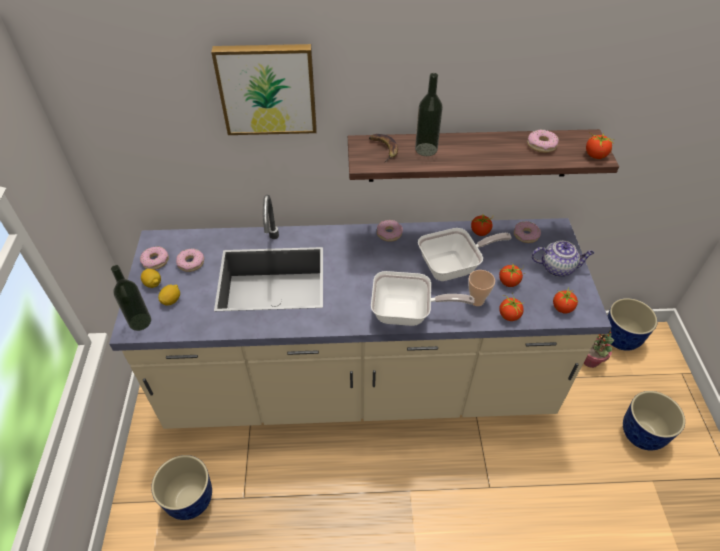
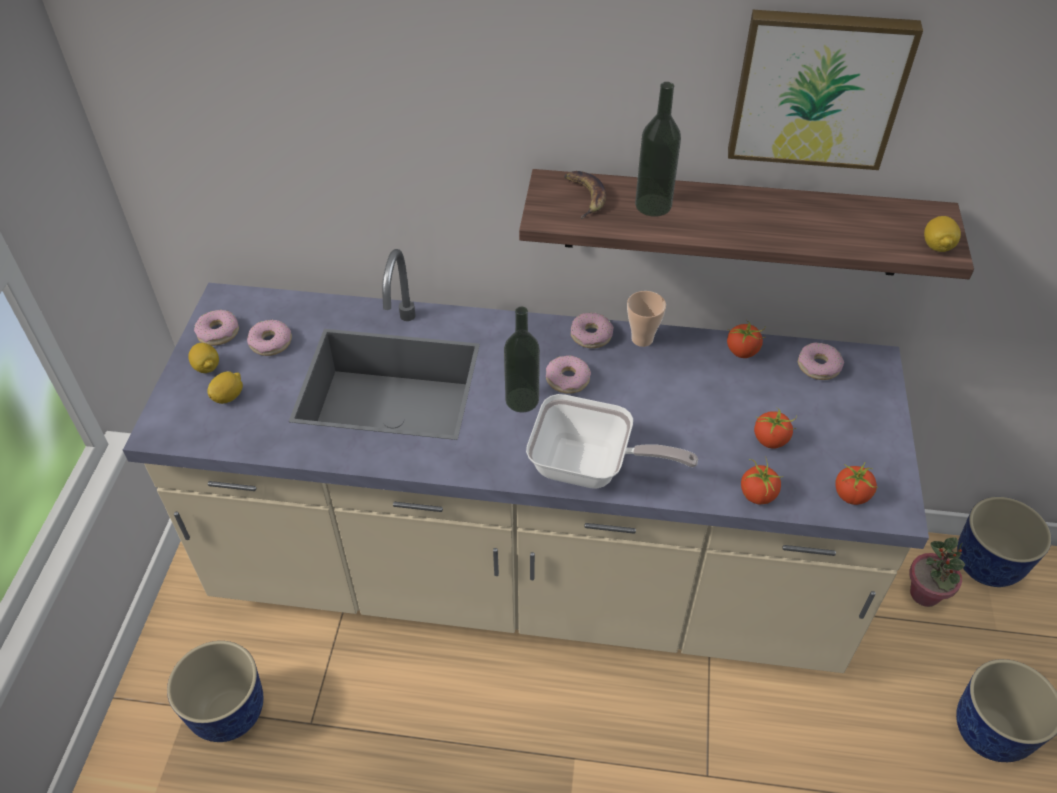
camera: 10 degrees right, 0 degrees up
(140, 322) = (174, 423): bottle -> bottle (522, 400)
(267, 88) = (408, 81): picture -> picture (818, 88)
(454, 267) = (684, 403): frying pan -> none
(476, 300) = (709, 463): cup -> cup (642, 339)
(541, 145) = (849, 219): donut -> donut (567, 379)
(558, 267) = (860, 427): teapot -> none
(595, 155) = (937, 246): tomato -> lemon

